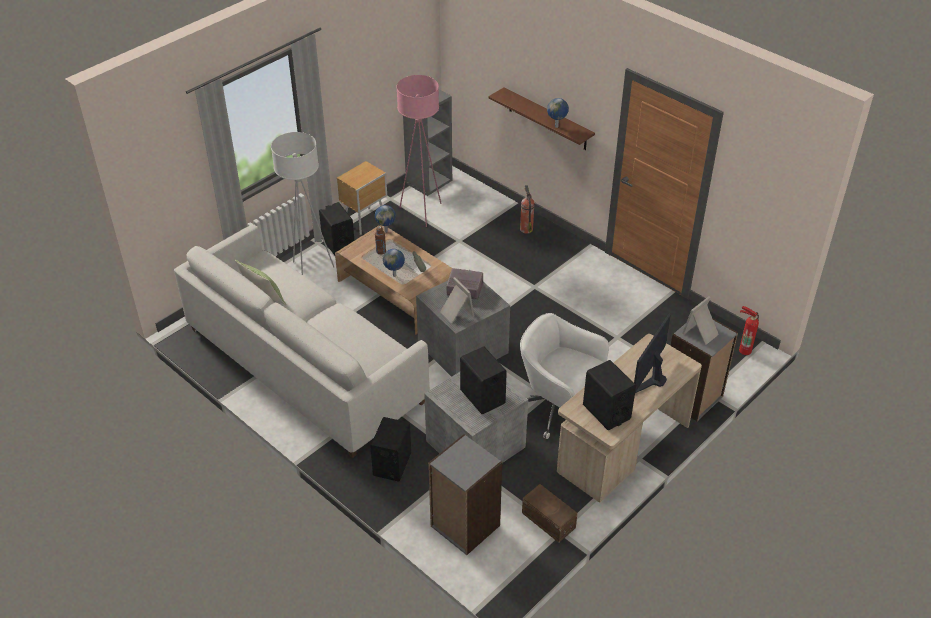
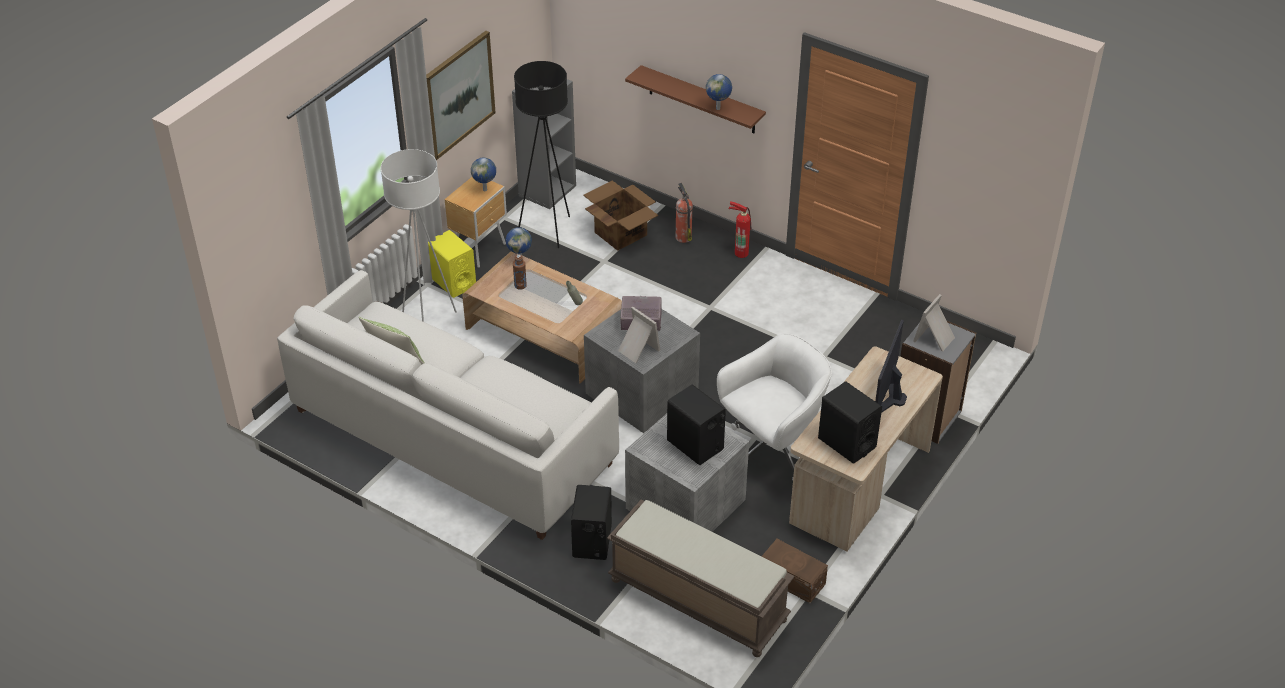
camera: 10 degrees left, 0 degrees up
(338, 243) = (453, 282): black speaker -> yellow speaker
(353, 95) = (458, 94): none -> picture
(395, 275) = (546, 313): globe -> globe (485, 190)
(421, 212) = (548, 230): pink floor lamp -> black floor lamp
(464, 526) = (696, 600): grey bookcase -> brown bench
(477, 220) = (620, 233): none -> cardboard box
(557, 409) = (772, 450): white office chair -> white office chair turned 120 degrees clockwise
(744, 349) = (975, 352): fire extinguisher -> fire extinguisher (741, 252)

